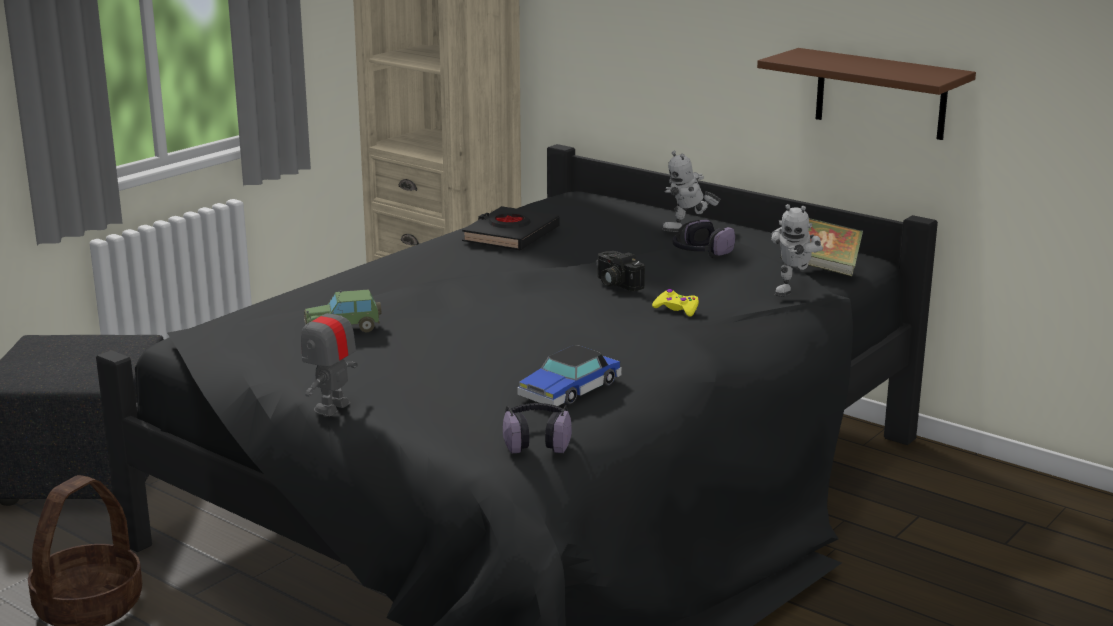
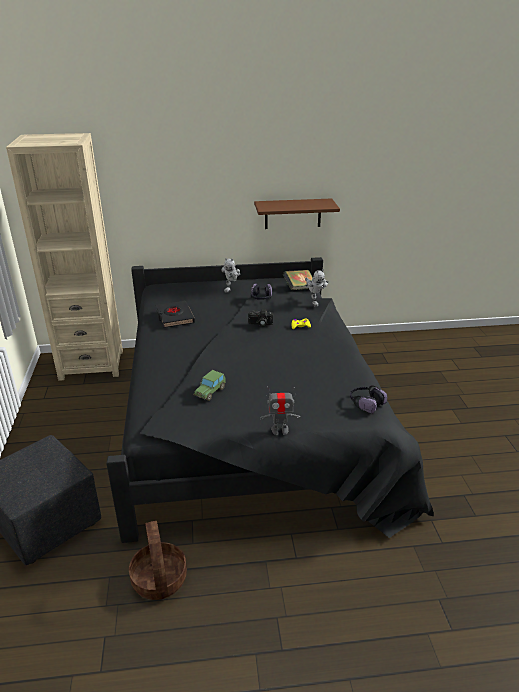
camera: 45 degrees left, 10 degrees up
(332, 407) = (280, 430): toy robot -> toy robot turned 75 degrees counterclockwise
(570, 390) = (335, 377): toy car -> none

